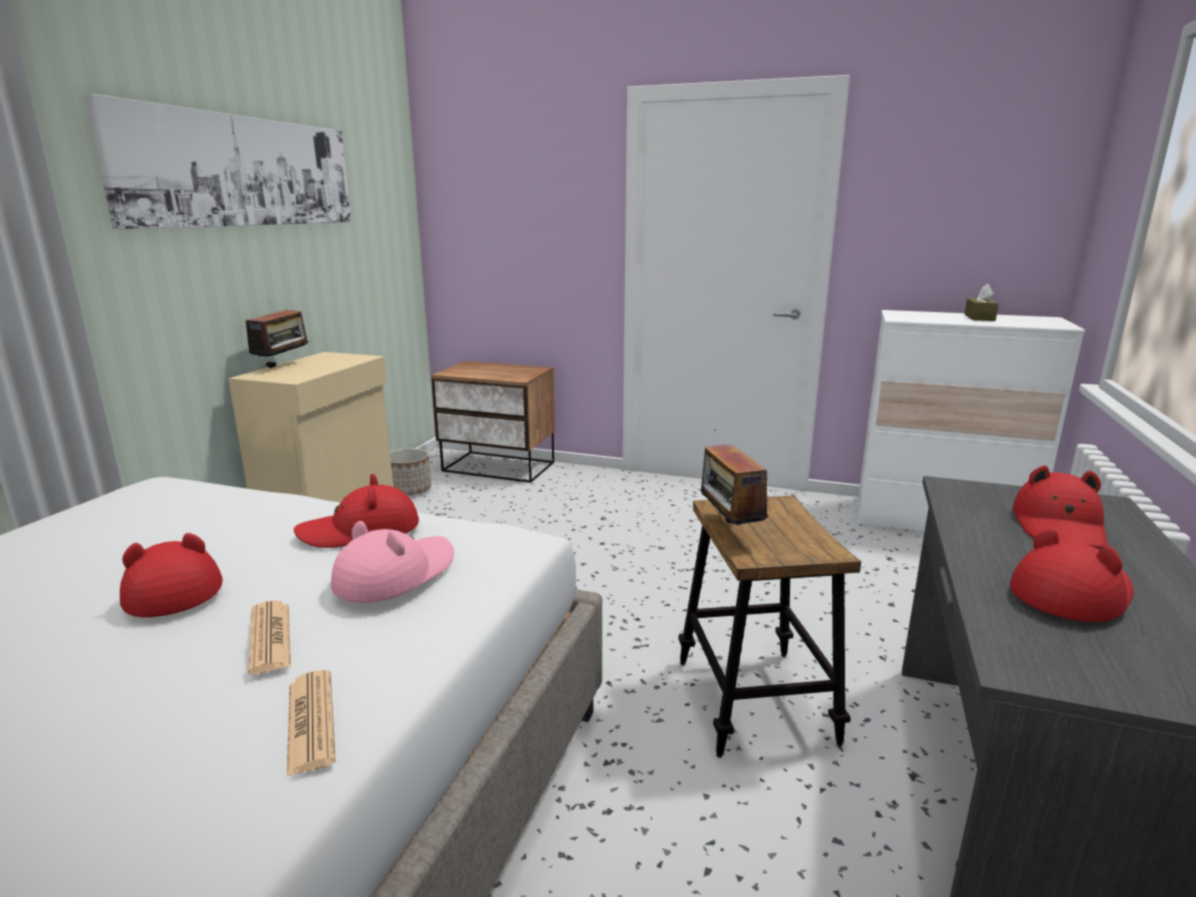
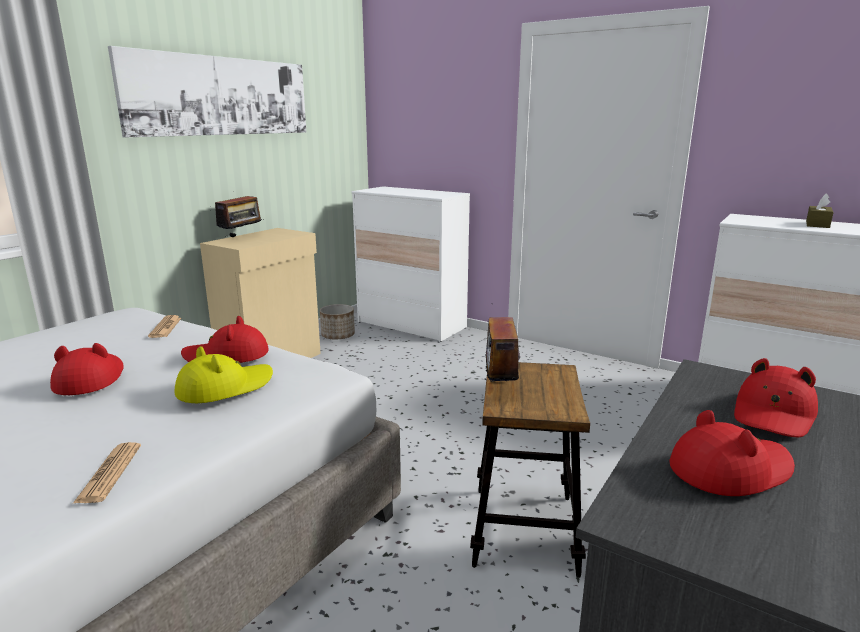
camera: 15 degrees right, 0 degrees up
(270, 637) = (121, 417): newspaper -> newspaper (165, 327)
(395, 574) = (225, 387): pink hat -> yellow hat
(499, 467) = (411, 325): nightstand -> white dresser

